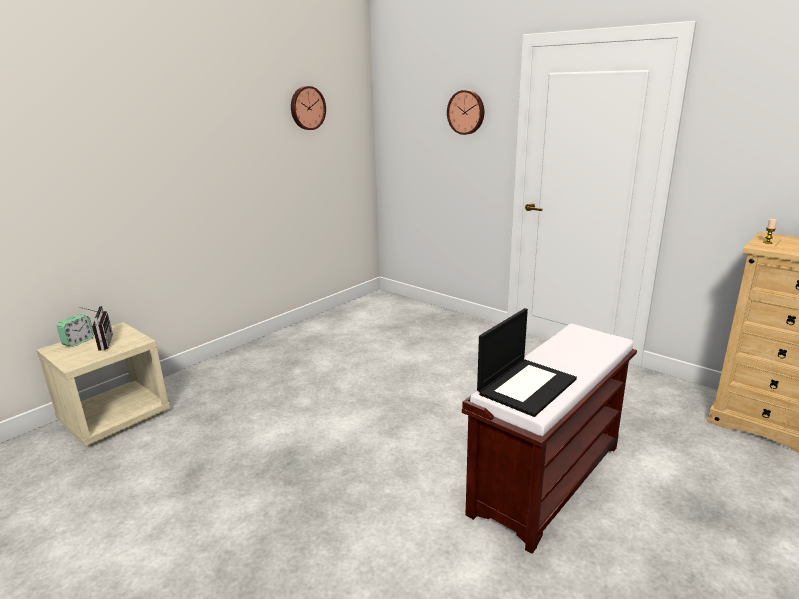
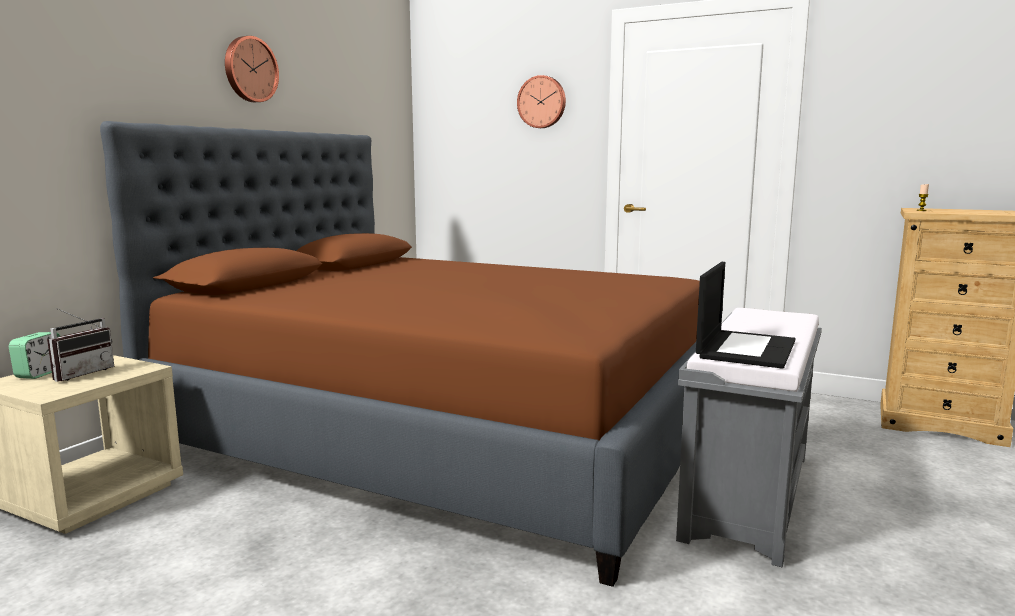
camera: 15 degrees left, 10 degrees down
(100, 344) = (81, 373): radio -> radio turned 60 degrees clockwise
(307, 108) = (342, 90): wall clock -> wall clock (249, 69)
(356, 388) = (448, 434): none -> brown bed
(547, 477) = (747, 494): brown bench -> grey bench

